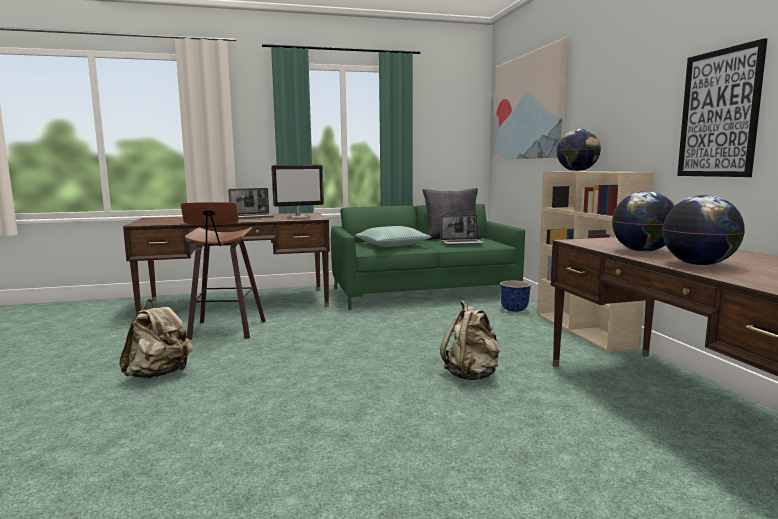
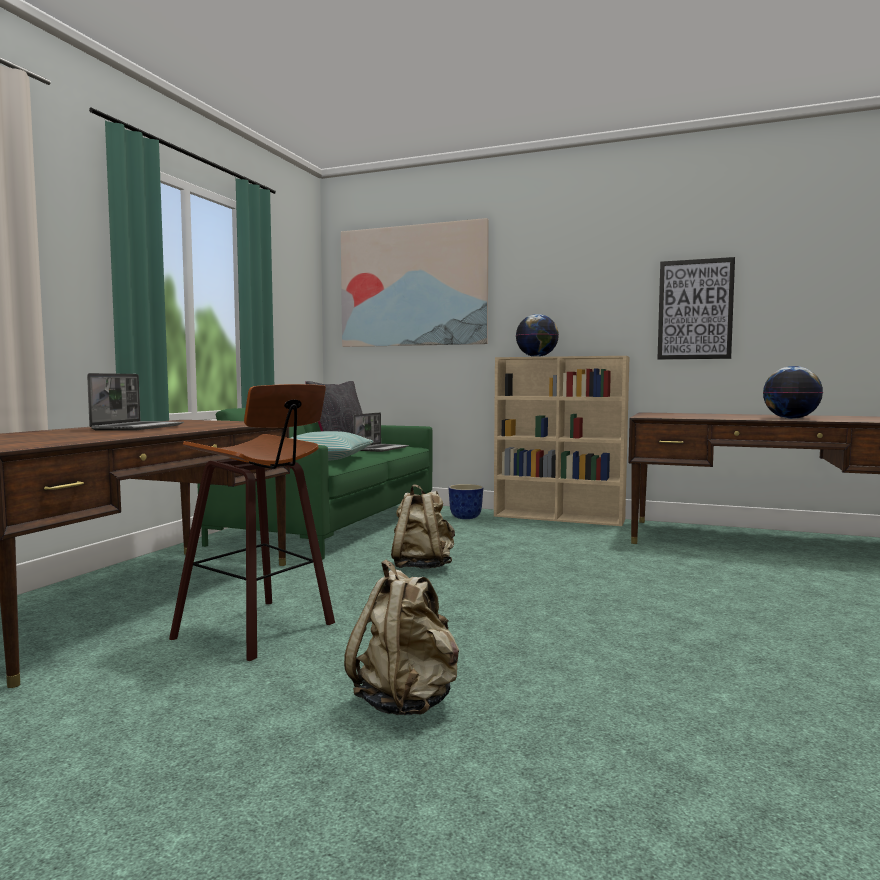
camera: 55 degrees left, 5 degrees down
(298, 217) = (226, 423): monitor -> none
(472, 375) = (626, 567): beige backpack -> beige backpack (422, 566)
(642, 251) = (721, 417): globe -> none

